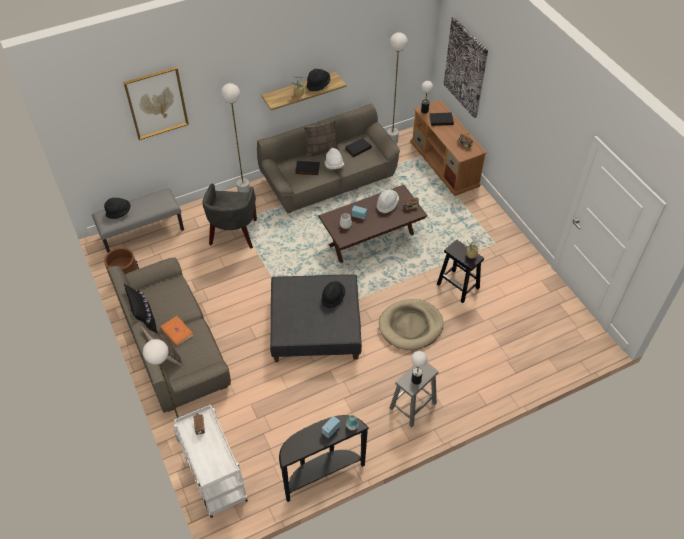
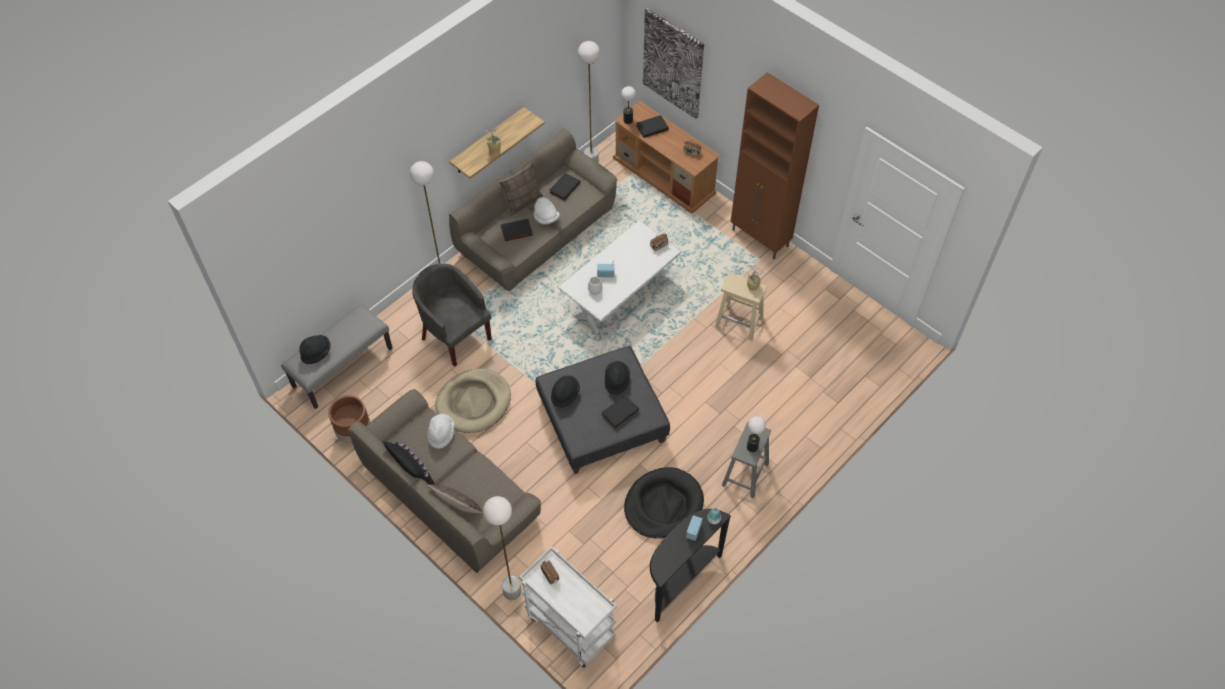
camera: 20 degrees left, 5 degrees up
(156, 103) = (341, 211): picture -> none
(176, 332) = (457, 477): orange book -> none
(233, 234) = (455, 336): grey armchair -> grey armchair turned 150 degrees clockwise
(318, 85) = (511, 130): black hat -> black hat (565, 394)
(324, 321) = (619, 412): none -> black book
(334, 408) = (663, 505): none -> black dog bed
(371, 239) = (620, 295): brown coffee table -> white coffee table
(387, 205) = (631, 251): white hat -> white hat (441, 434)
(410, 326) = (706, 385): beige dog bed -> beige dog bed (474, 402)
(458, 286) = (739, 322): black stool -> beige stool
(502, 228) = (760, 239): none -> brown cabinet

